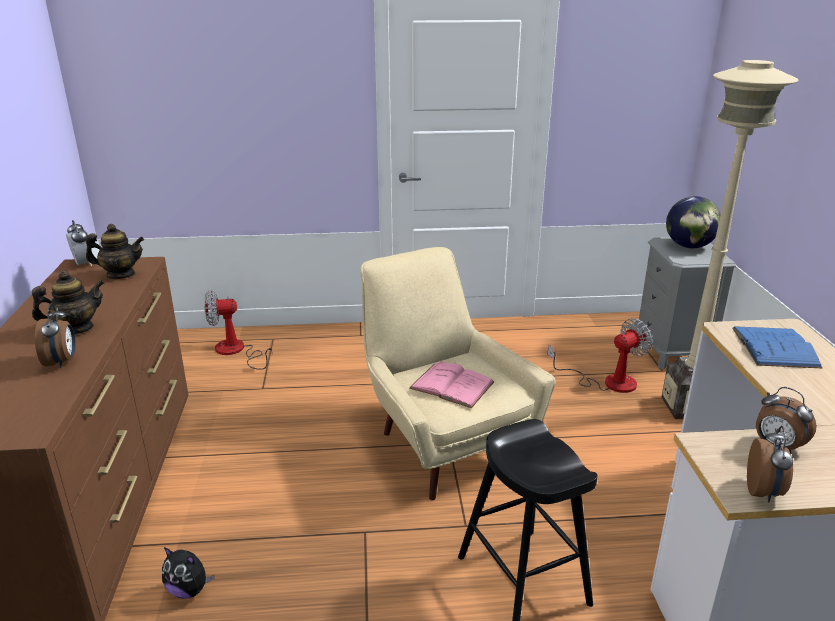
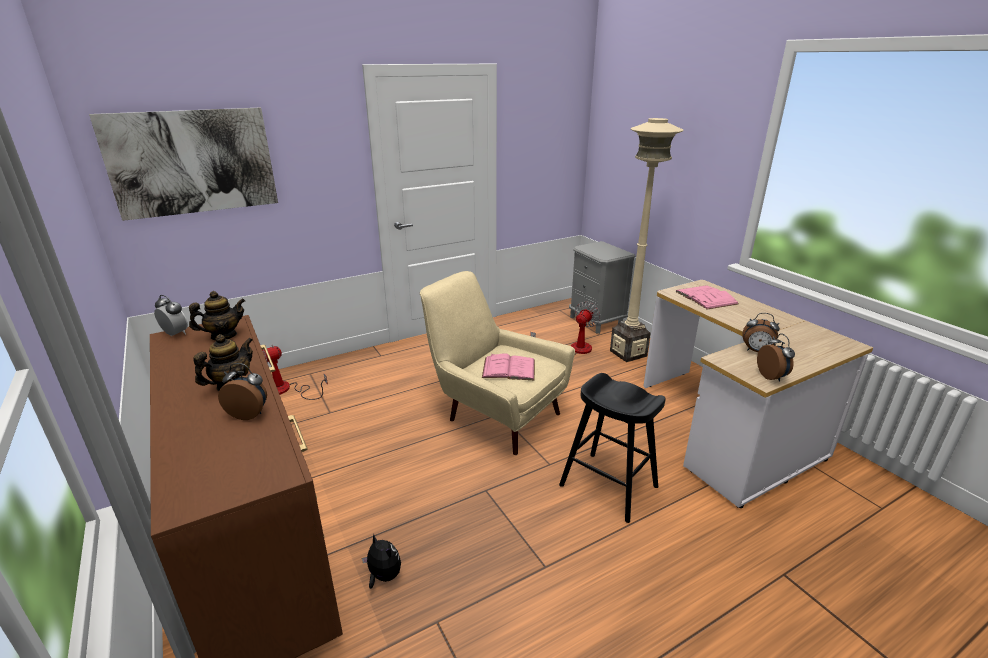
camera: 25 degrees left, 0 degrees up
(62, 362) = (249, 413): alarm clock -> alarm clock turned 45 degrees counterclockwise
(171, 80) = (192, 162): none -> picture
(189, 590) = (383, 576): plush toy -> plush toy turned 135 degrees counterclockwise
(689, 246) = (600, 248): globe -> none
(774, 347) = (706, 297): blue book -> pink book

